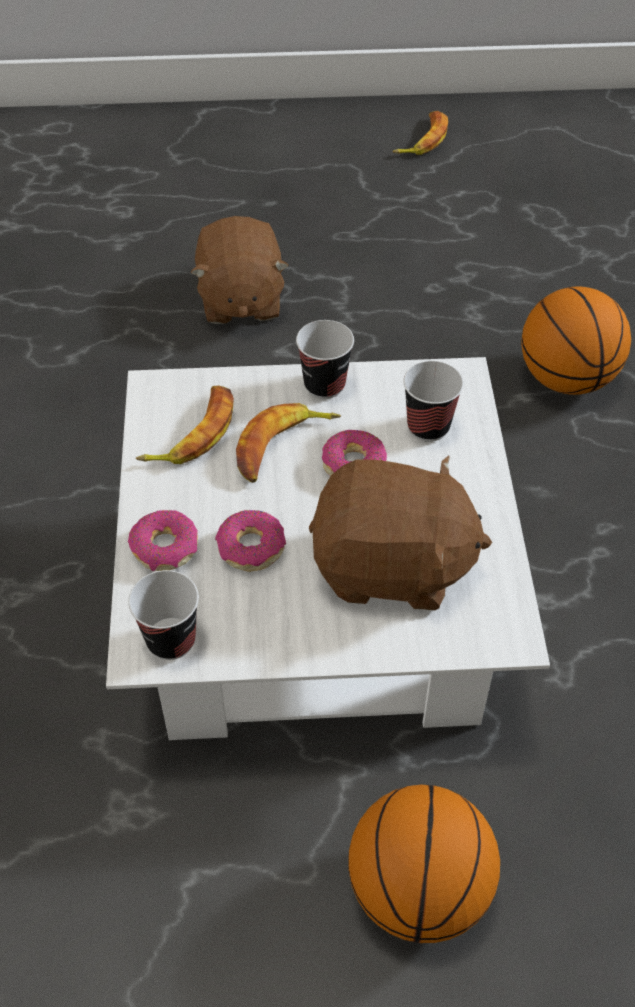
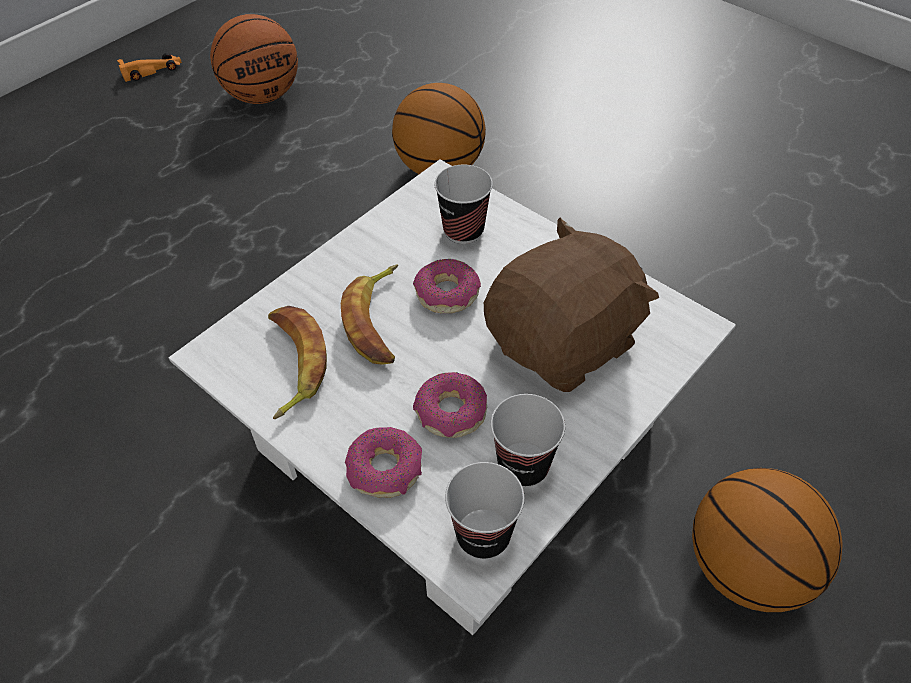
camera: 45 degrees left, 0 degrees up
(240, 300) = (134, 267): brown plush toy -> none
(324, 385) = (352, 254): cup -> cup (523, 466)
(423, 139) = (152, 70): banana -> orange toy car
(487, 216) = (262, 96): none -> basketball

